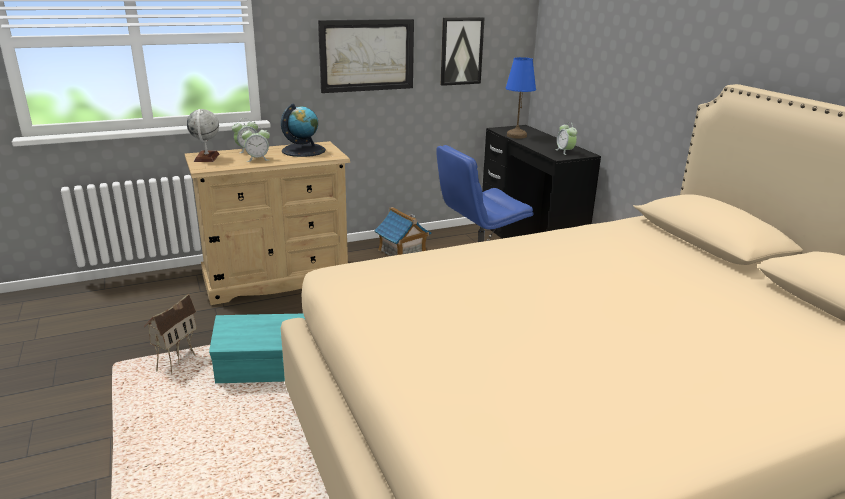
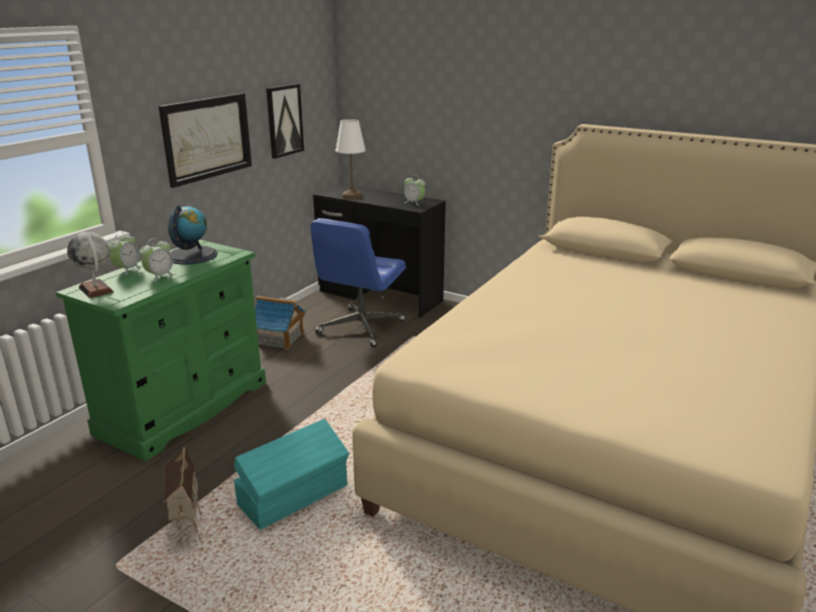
camera: 35 degrees left, 0 degrees up
(277, 278) = (184, 407): beige dresser -> green dresser
(516, 135) = (351, 196): blue table lamp -> white table lamp

